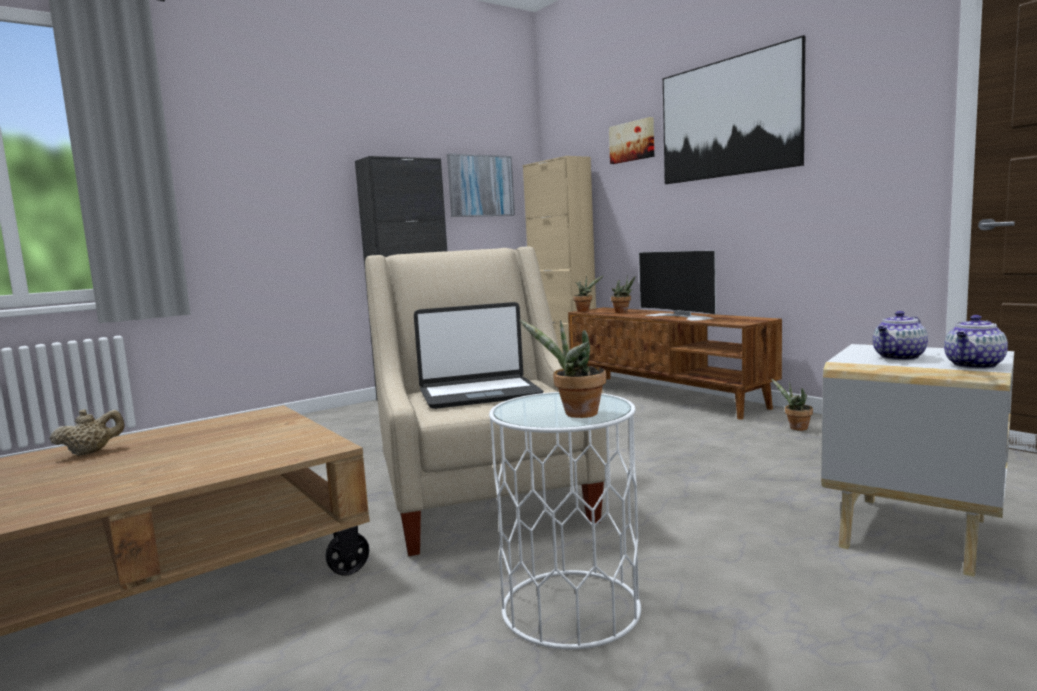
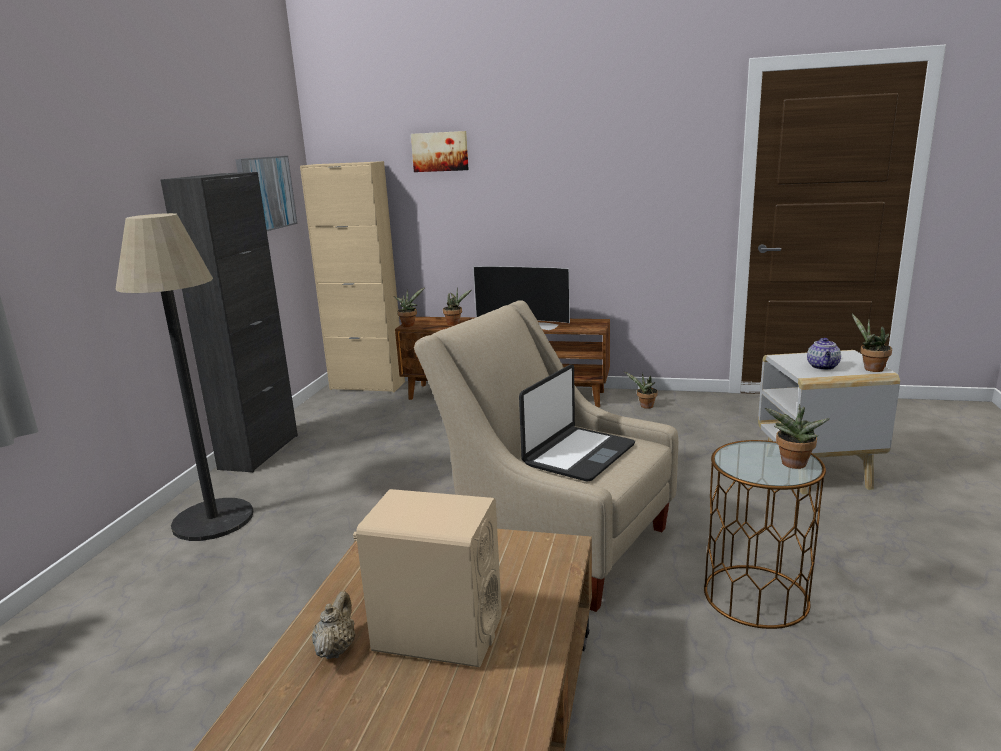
camera: 40 degrees left, 10 degrees up
(138, 463) = (437, 633): none -> beige speaker
(320, 424) = (213, 520): none -> floor lamp
(571, 608) = (756, 596): white side table -> brown side table
(728, 118) = (551, 144): picture -> none
(974, 366) = (870, 369): teapot -> potted plant

